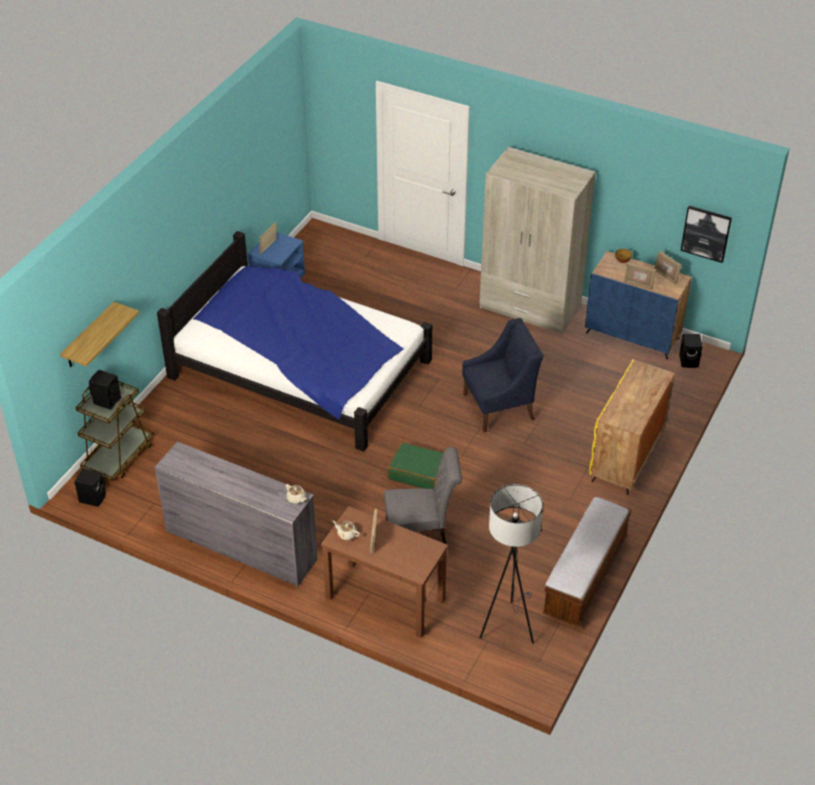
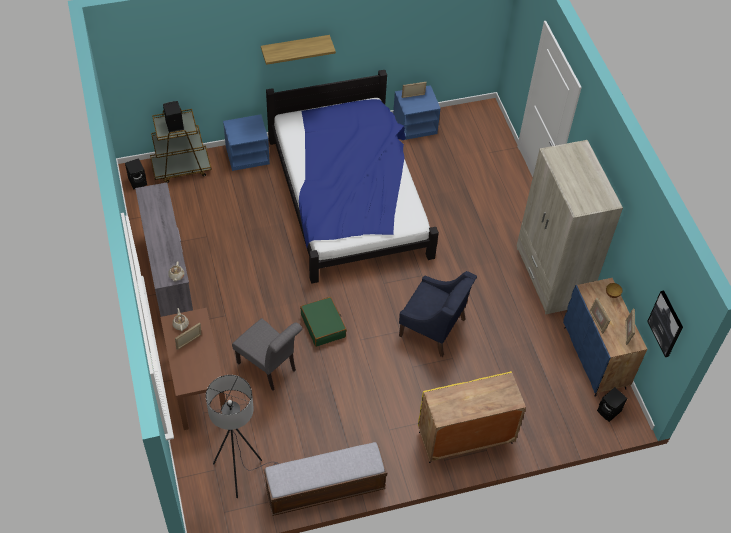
camera: 45 degrees right, 10 degrees up
(89, 336) = (182, 74): shelf -> shelf (295, 47)
(166, 403) = (247, 155): none -> blue nightstand

